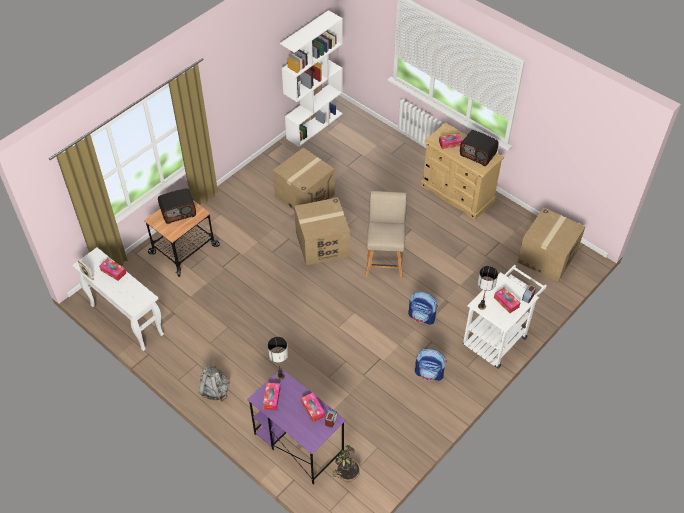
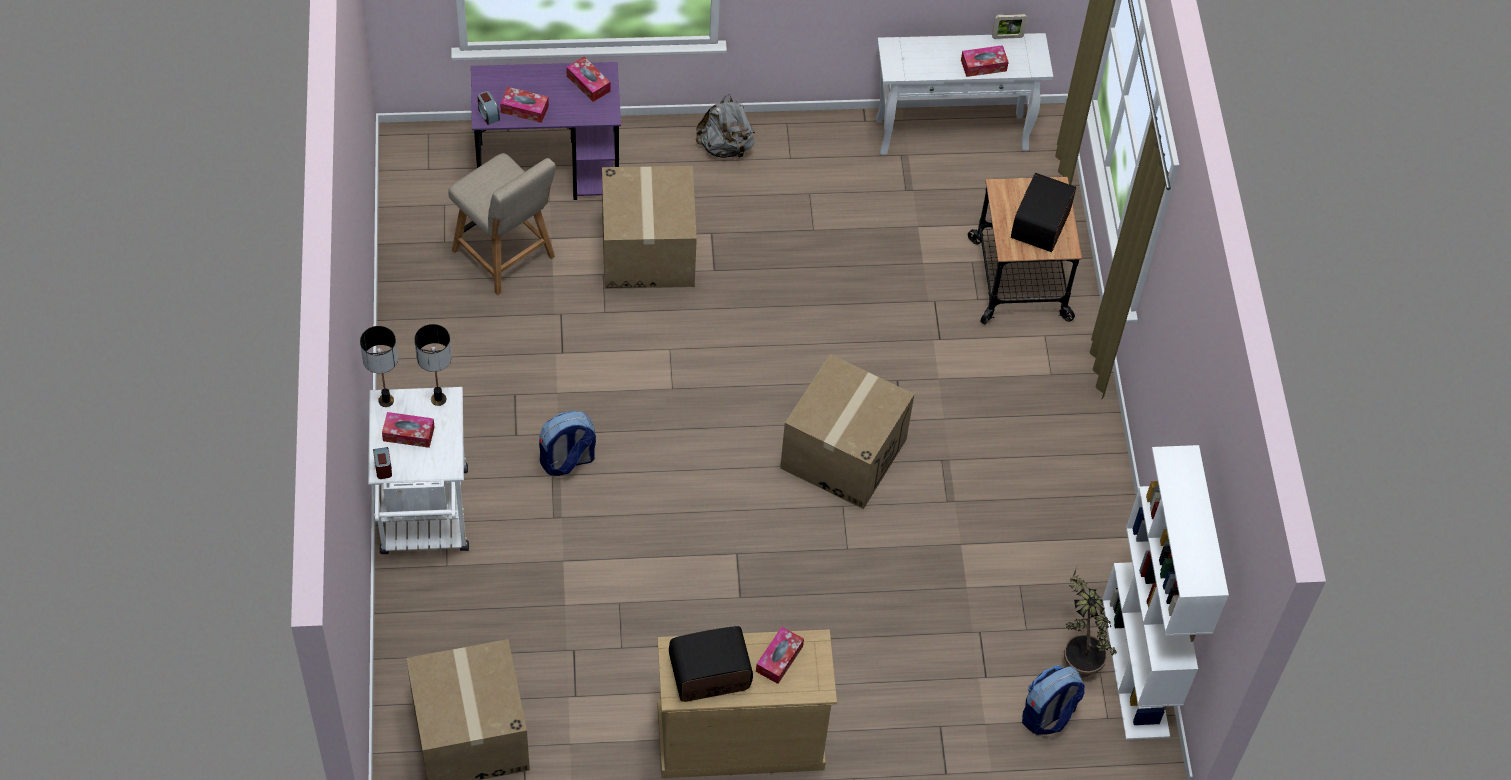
camera: 130 degrees right, 5 degrees up
(280, 376) = (609, 114): table lamp -> table lamp (386, 401)
(304, 195) = (973, 514): cardboard box -> cardboard box (648, 251)
(345, 480) = (445, 177): potted plant -> potted plant (1077, 657)
(384, 261) = (719, 505): beige chair -> beige chair (506, 257)
(429, 373) = (473, 387): backpack -> backpack (1048, 715)

